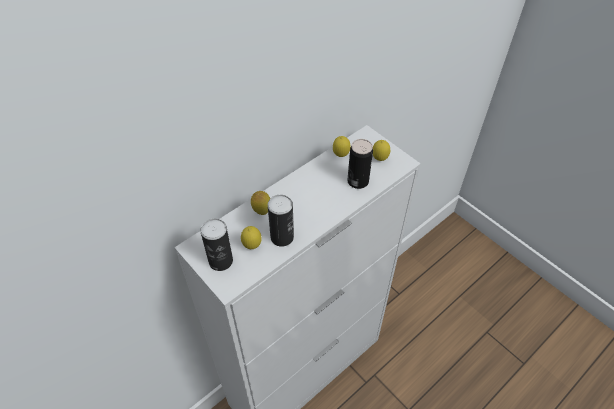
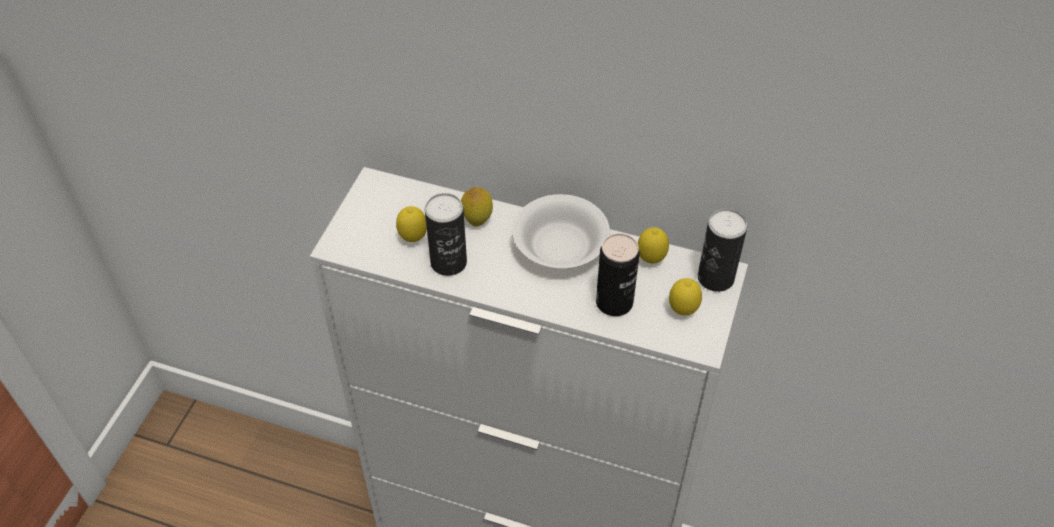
camera: 60 degrees right, 0 degrees up
(221, 261) = (370, 219): can -> can (715, 278)
(307, 185) = (561, 247): none -> white bowl

